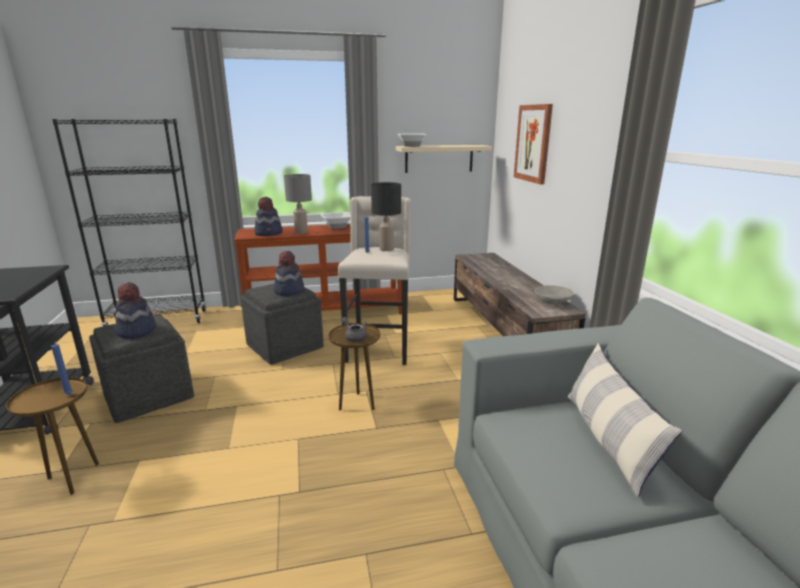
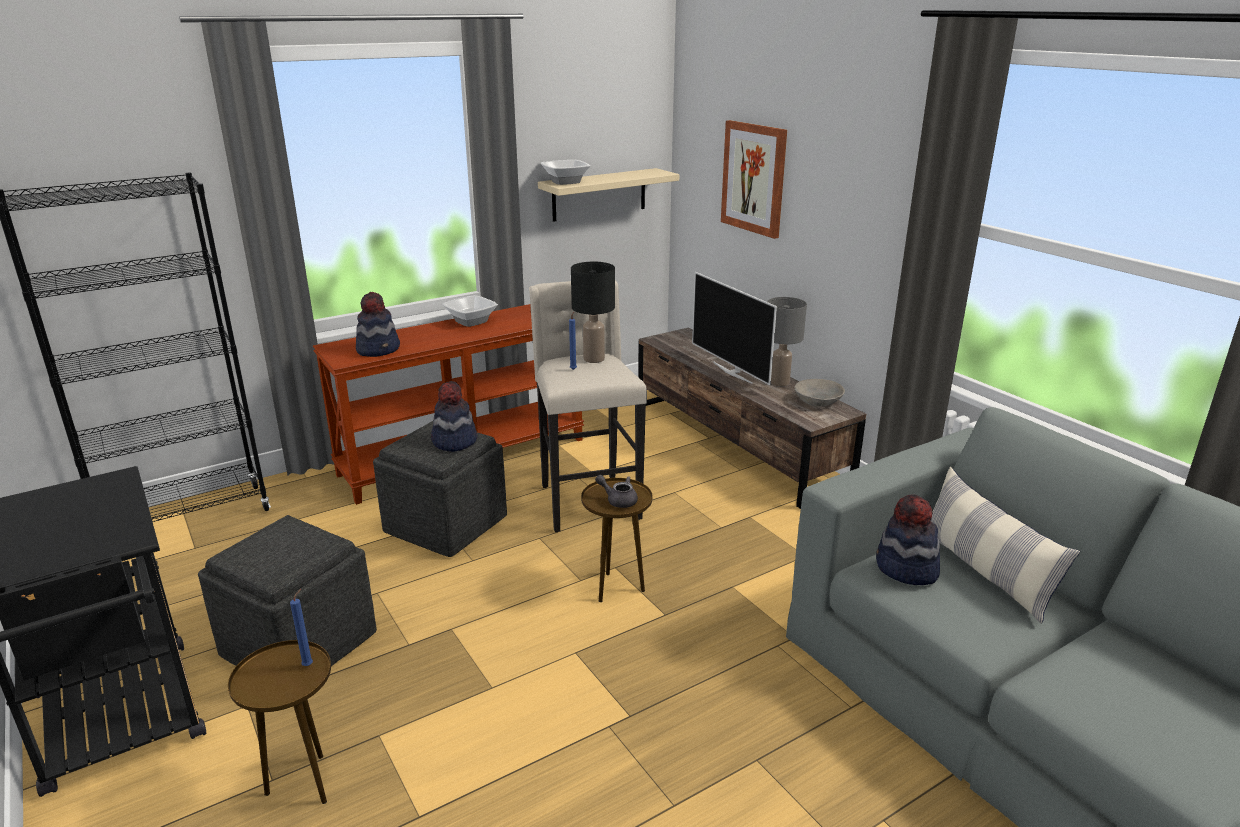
camera: 20 degrees left, 5 degrees up
(136, 331) = (288, 551): hat -> hat (906, 569)
(301, 232) = (428, 340): grey table lamp -> grey table lamp (779, 382)
(503, 278) = (733, 372): none -> television

